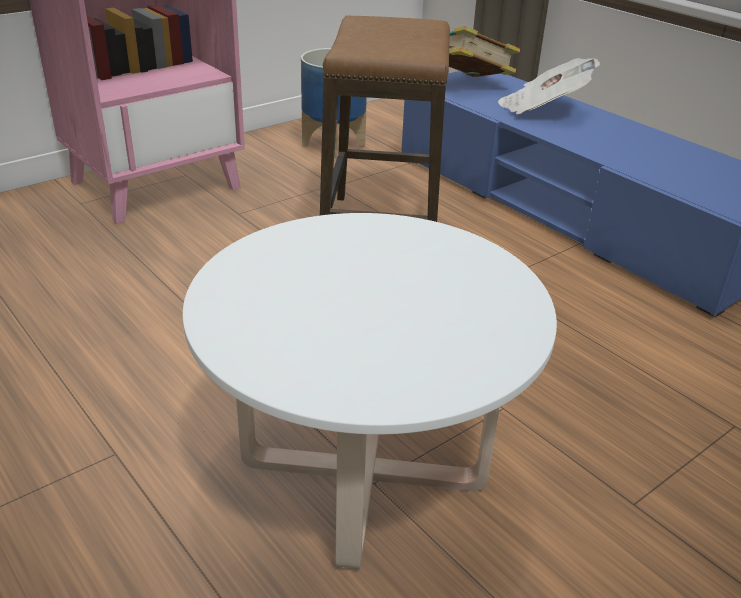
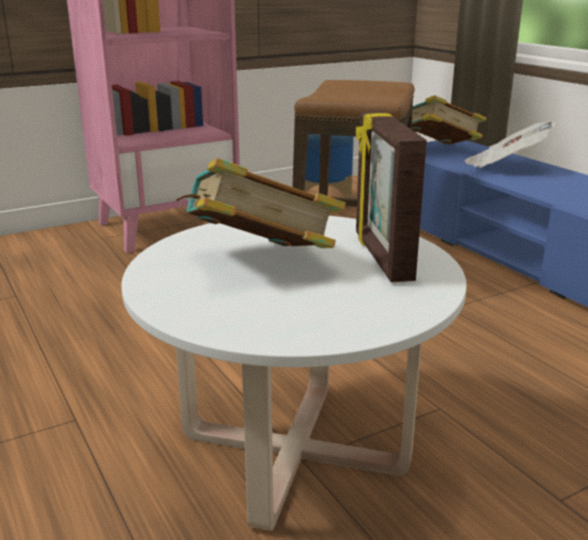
camera: 10 degrees right, 10 degrees down
(330, 291) = (258, 263): none -> book
(459, 275) = (381, 257): none -> picture frame

